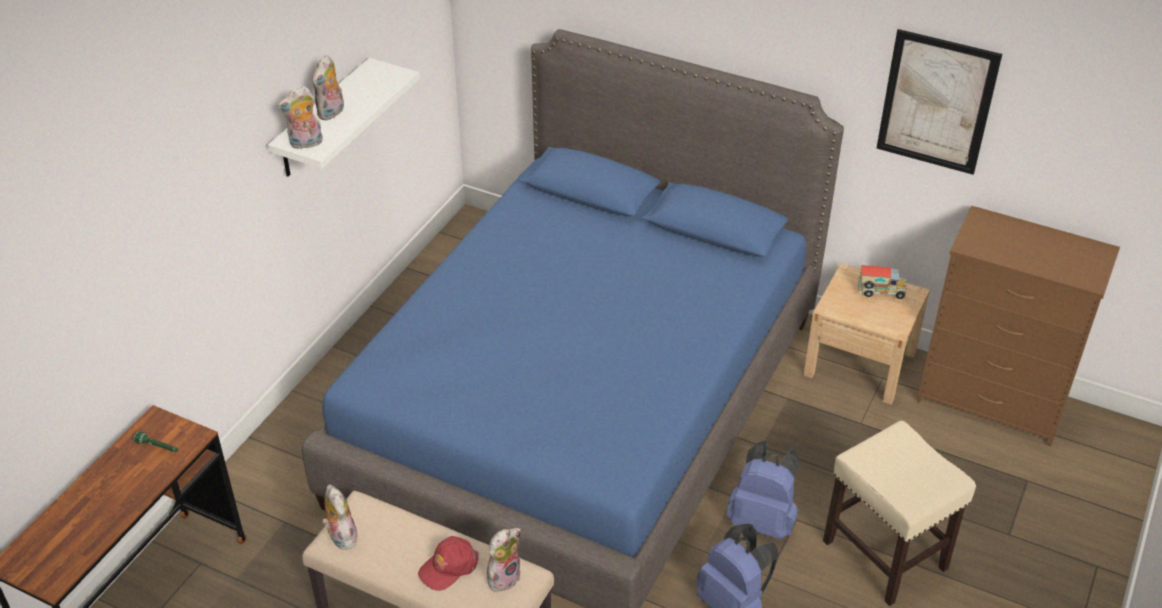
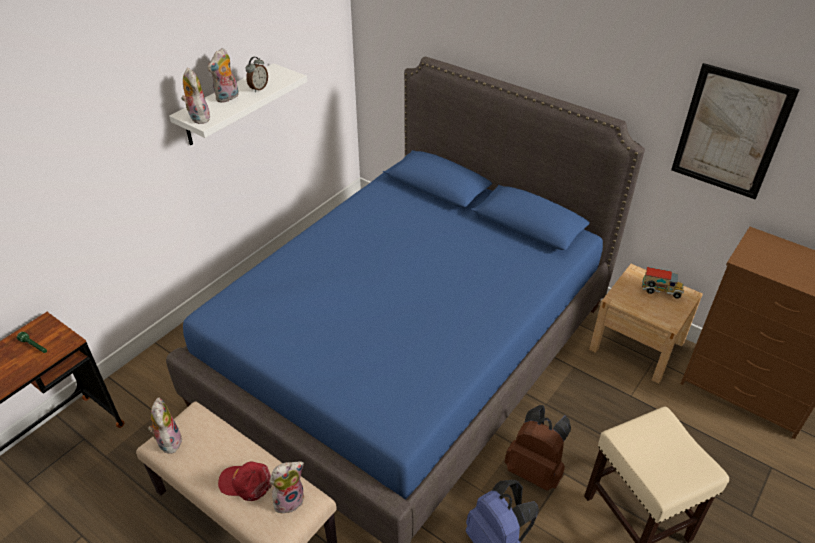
camera: 10 degrees right, 0 degrees up
(305, 144) = (198, 117): plush toy -> plush toy turned 75 degrees clockwise
(365, 96) = (258, 88): none -> alarm clock
(448, 567) = (246, 483): red cap -> red cap turned 45 degrees clockwise
(762, 520) = (535, 470): blue backpack -> brown backpack

